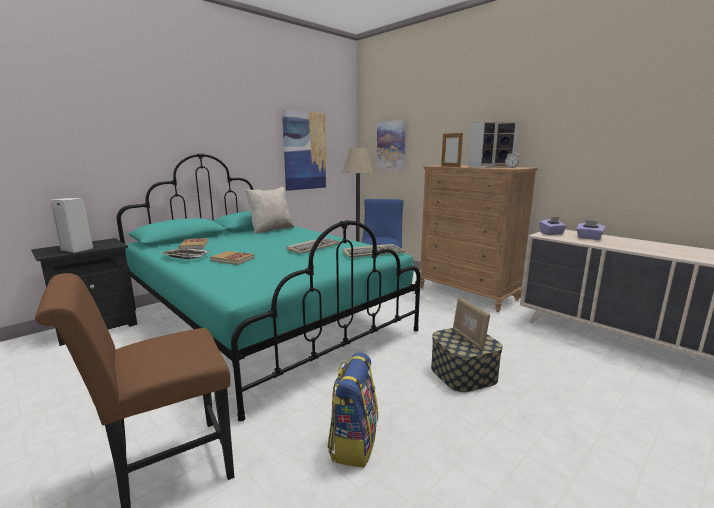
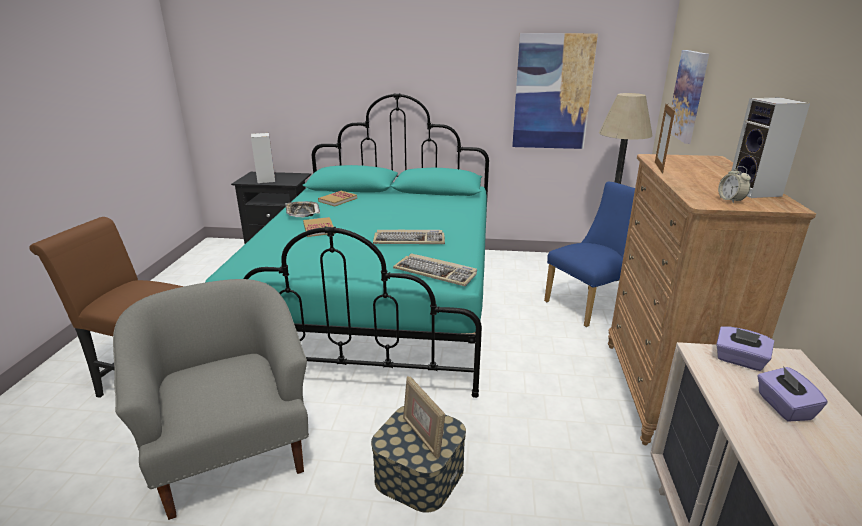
camera: 50 degrees right, 10 degrees up
(271, 229) = (441, 198): beige pillow -> none
(353, 443) = (232, 450): backpack -> grey armchair
(468, 339) = (422, 436): picture frame -> picture frame turned 60 degrees counterclockwise
(480, 167) = (701, 181): speaker -> none

